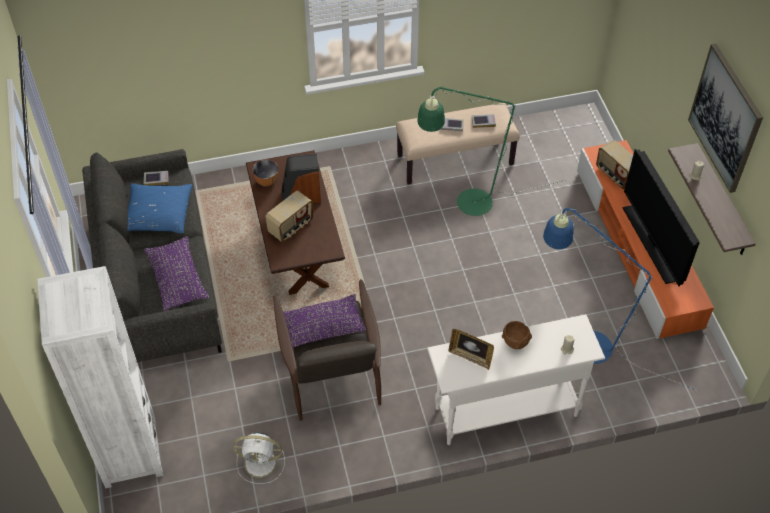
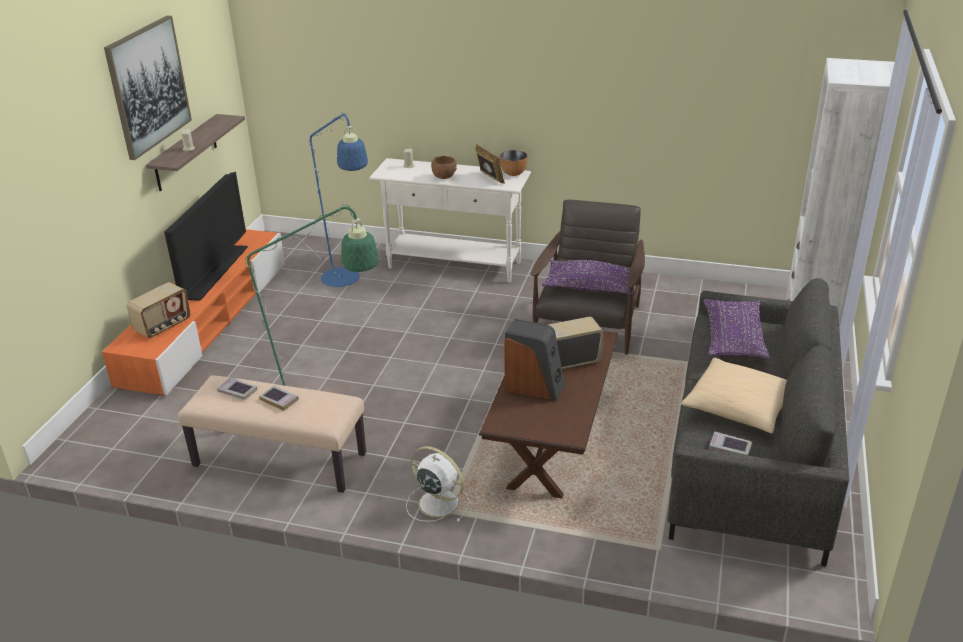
camera: 150 degrees left, 20 degrees down
(158, 214) = (739, 406): blue pillow -> beige pillow
(262, 463) = (687, 293): white fan -> white fan (437, 502)
(266, 181) = (569, 416): bowl -> bowl (513, 173)
(615, 175) = (163, 326): radio -> radio turned 45 degrees clockwise

